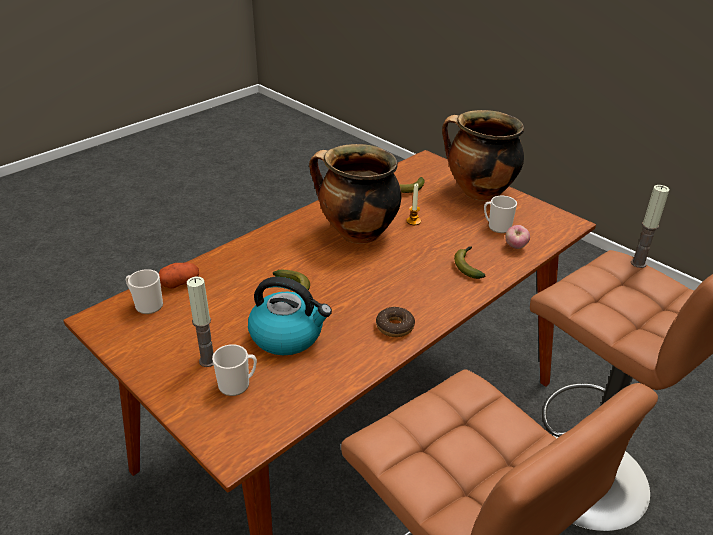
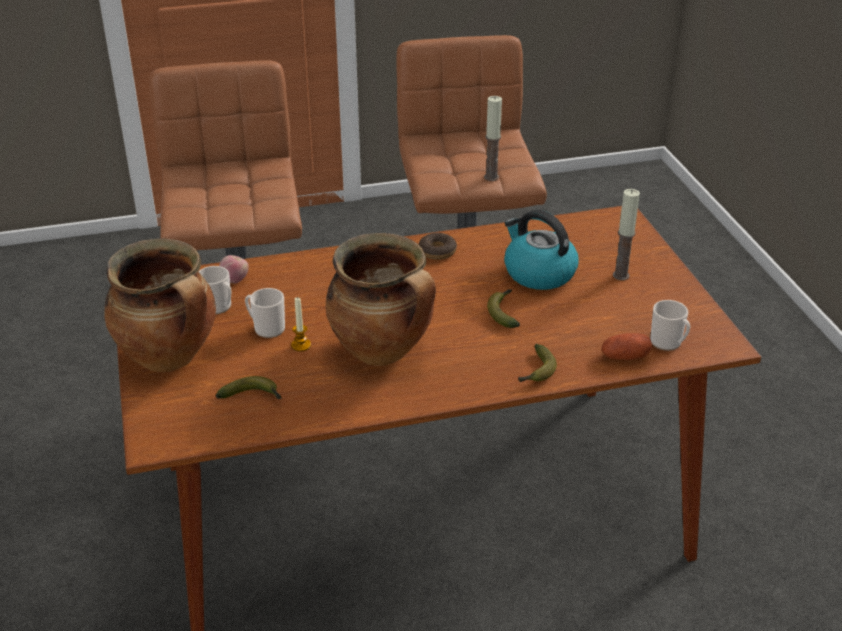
camera: 150 degrees left, 0 degrees up
(237, 384) = (602, 252): mug -> mug (266, 328)
(468, 266) = (308, 278): banana -> banana (536, 372)
(638, 263) = (173, 208): candle -> candle (491, 177)

